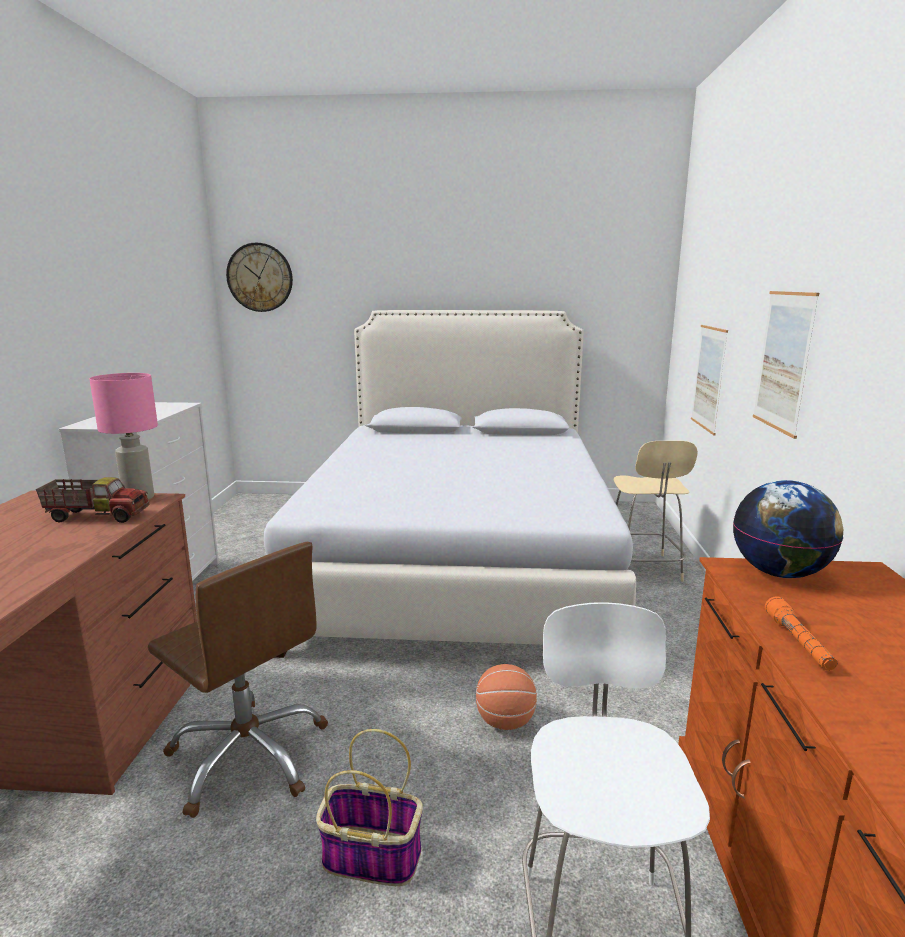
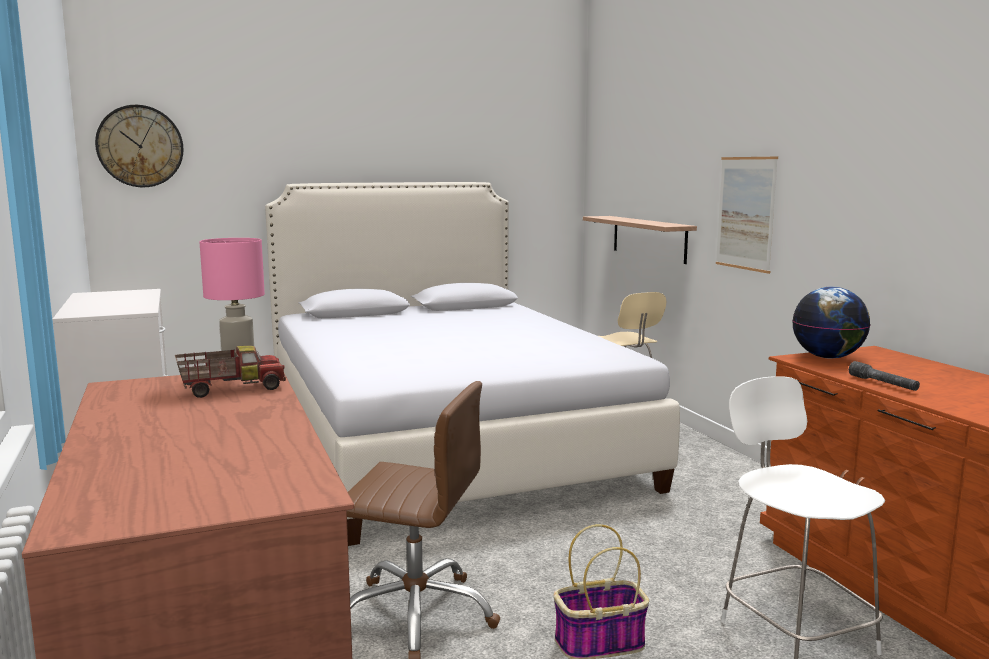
camera: 25 degrees left, 5 degrees down
(505, 722) = (613, 542): basketball -> none
(708, 378) = (648, 238): picture -> shelf
(798, 642) = (883, 384): orange flashlight -> grey flashlight

